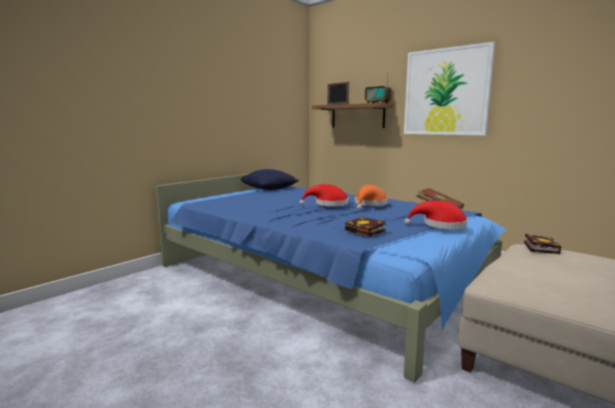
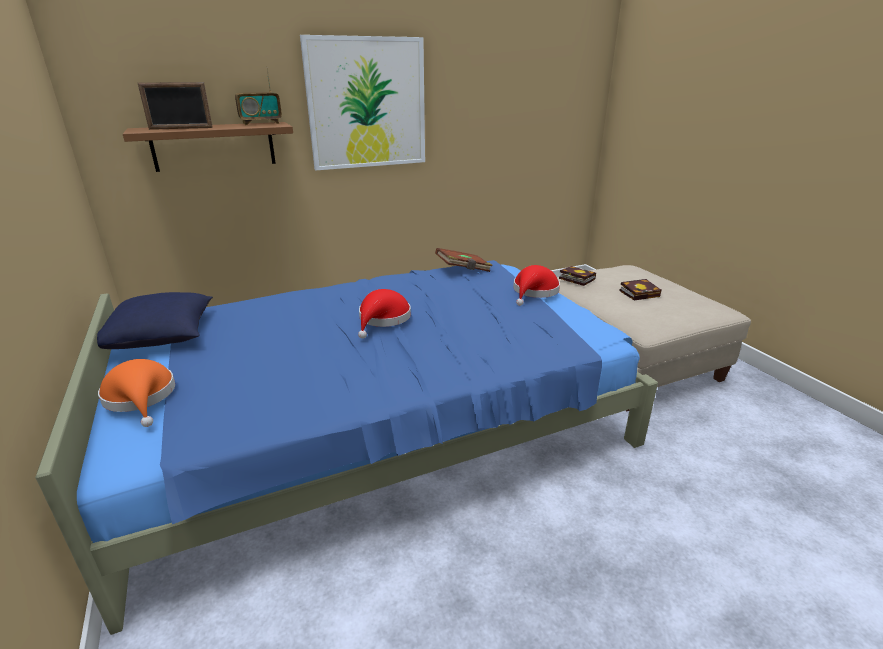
camera: 65 degrees left, 15 degrees up
(366, 231) = (539, 333): book -> book (640, 293)
(369, 204) = (413, 295): orange hat -> orange hat (141, 397)

